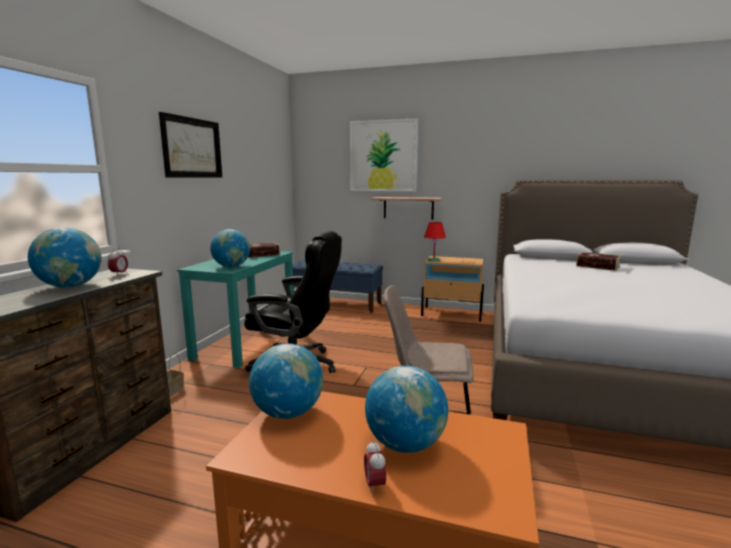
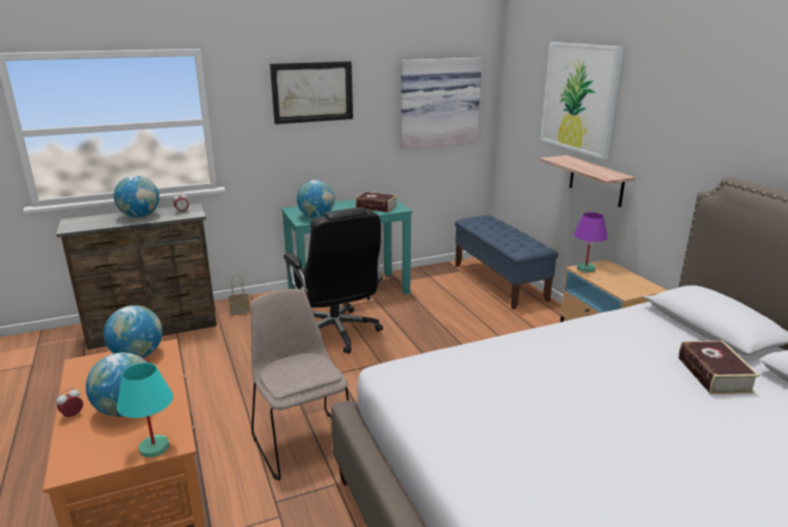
camera: 50 degrees right, 10 degrees up
(266, 169) = (439, 103): none -> picture
(434, 260) = (586, 268): red table lamp -> purple table lamp
(502, 442) = (155, 447): none -> turquoise table lamp

